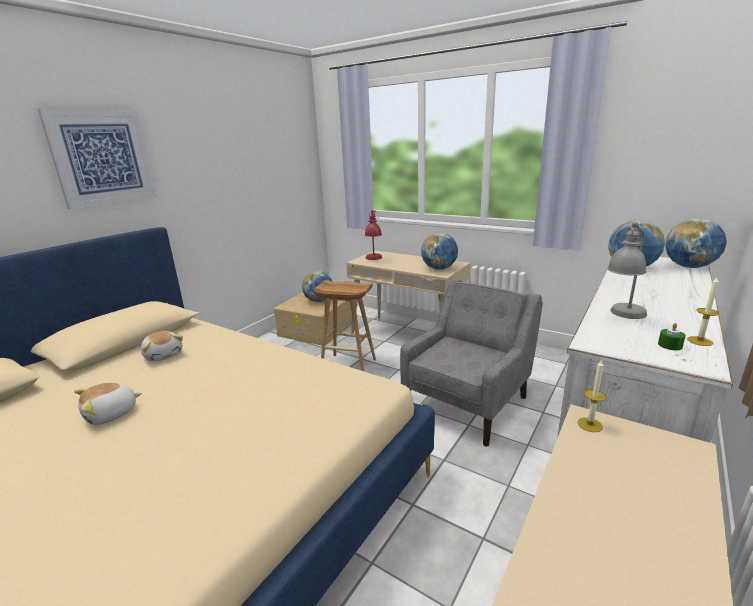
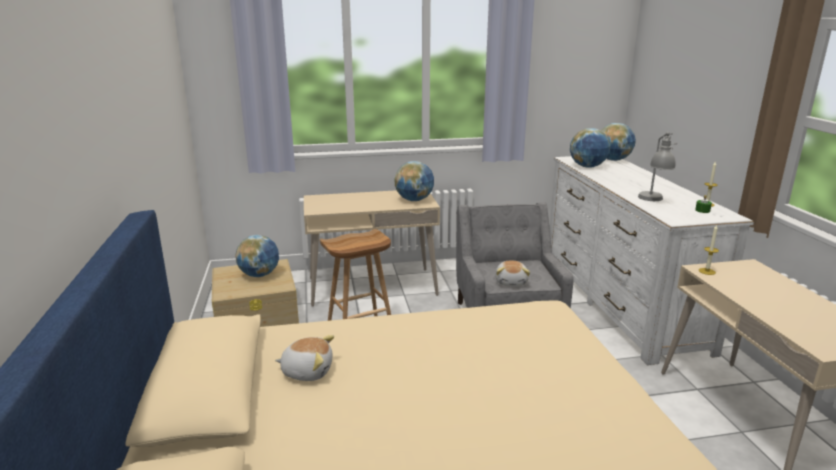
camera: 45 degrees left, 0 degrees up
(102, 158) = (83, 113): picture -> none
(112, 414) = (403, 431): plush toy -> plush toy (511, 282)
(374, 259) = (329, 205): red table lamp -> none

